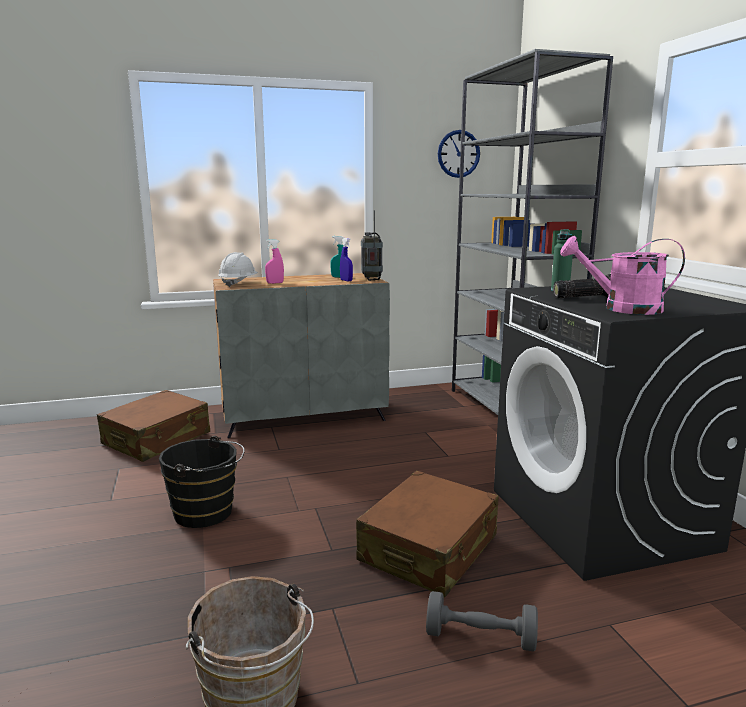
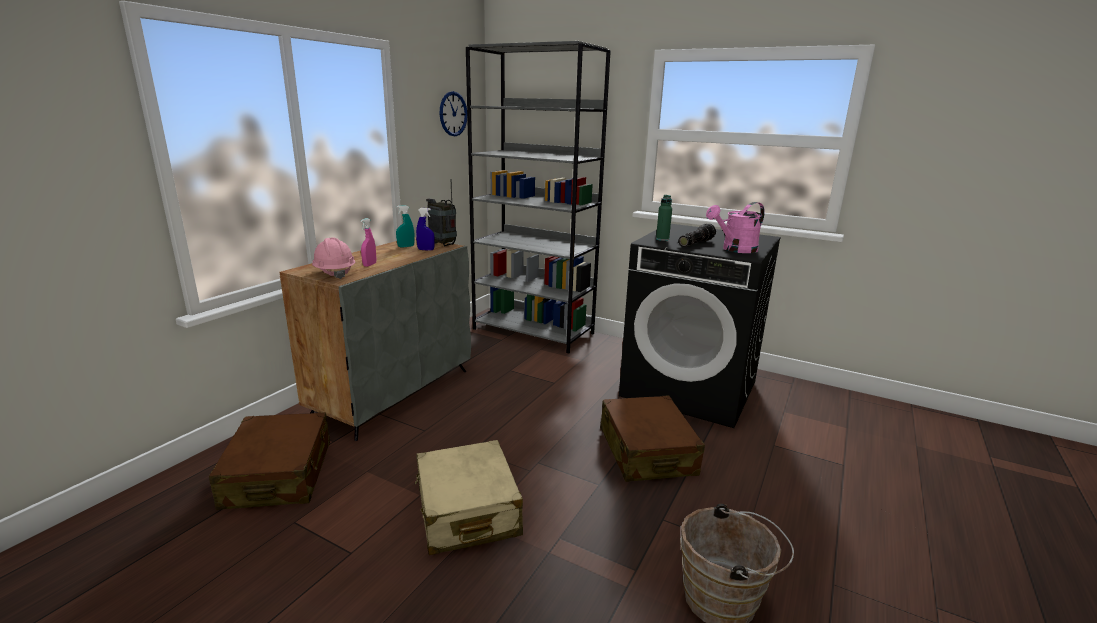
camera: 45 degrees left, 5 degrees up
(207, 513) = (467, 511): black bucket -> beige suitcase
(238, 283) = (334, 273): white hard hat -> pink hard hat
(480, 637) = (745, 486): grey dumbbell -> none

